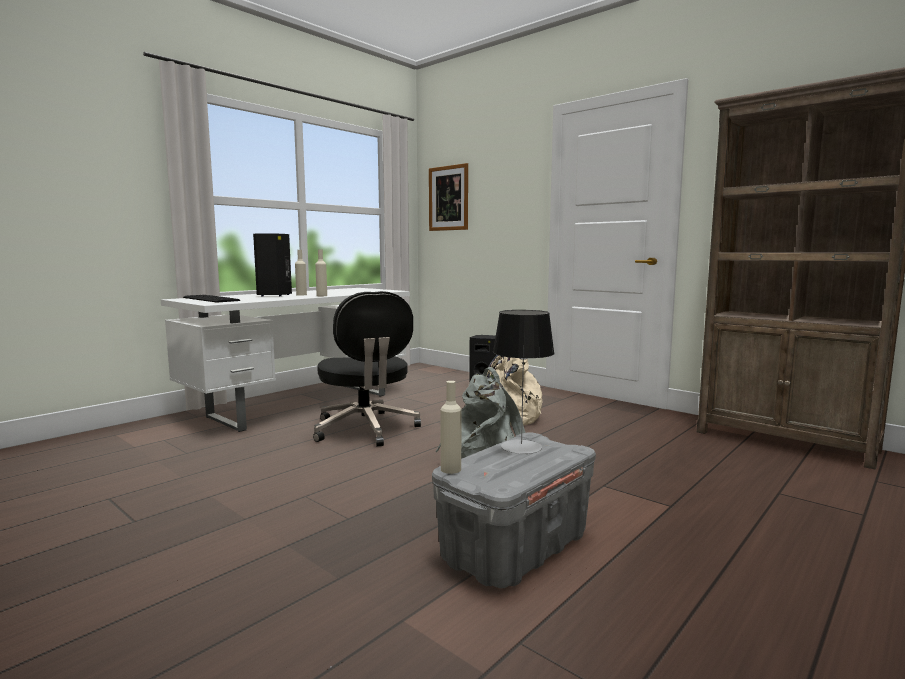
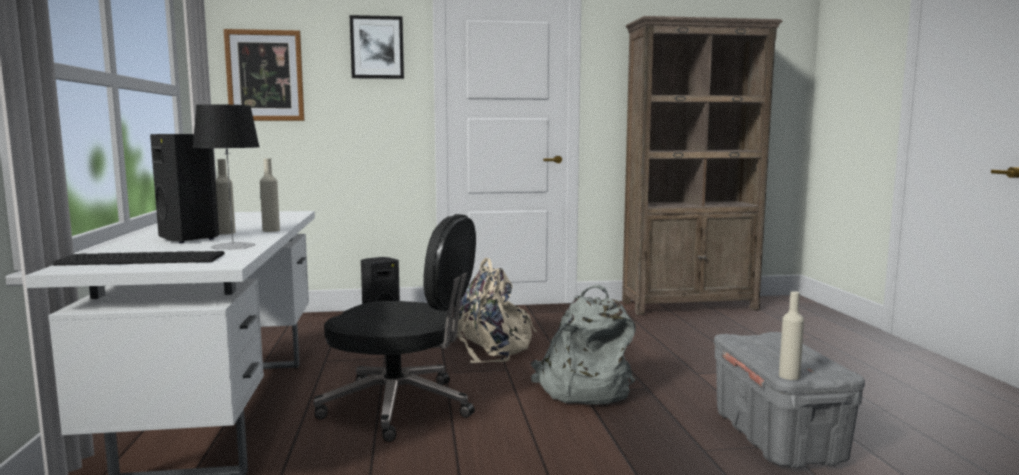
camera: 50 degrees left, 0 degrees up
(513, 169) = (377, 47): none -> picture
(521, 447) = (758, 345): table lamp -> table lamp (233, 246)

